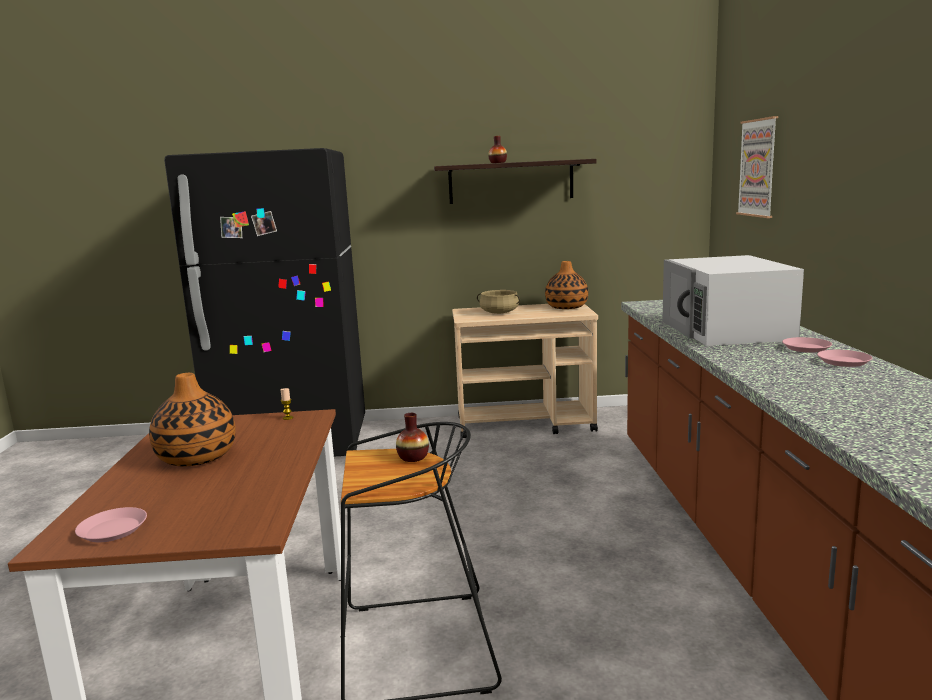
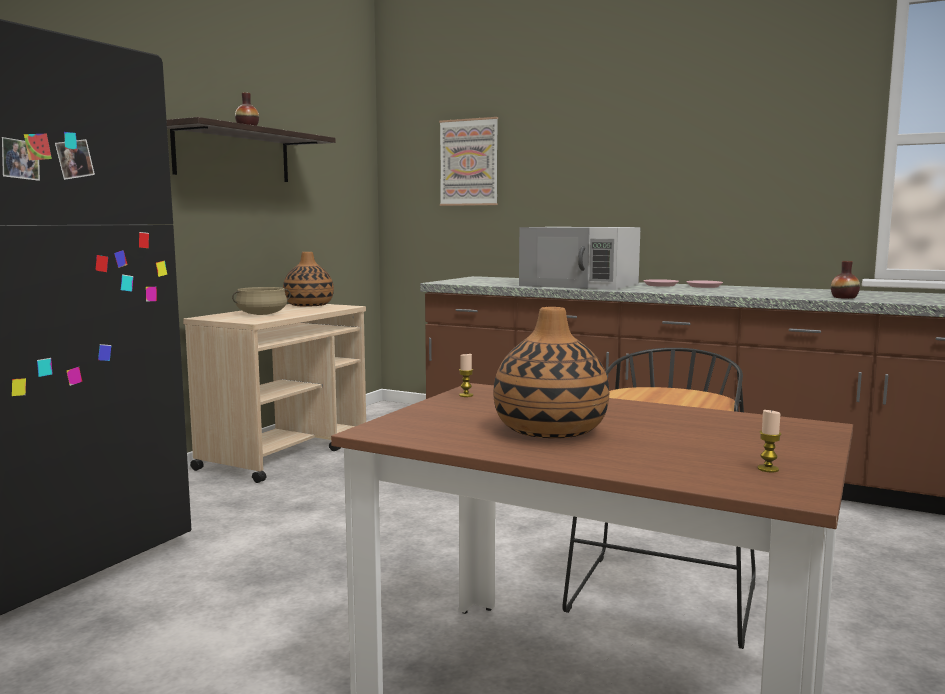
camera: 60 degrees left, 5 degrees down
(112, 530) = (768, 469): pink plate -> candle
(413, 457) = (644, 389): vase -> vase (844, 297)

